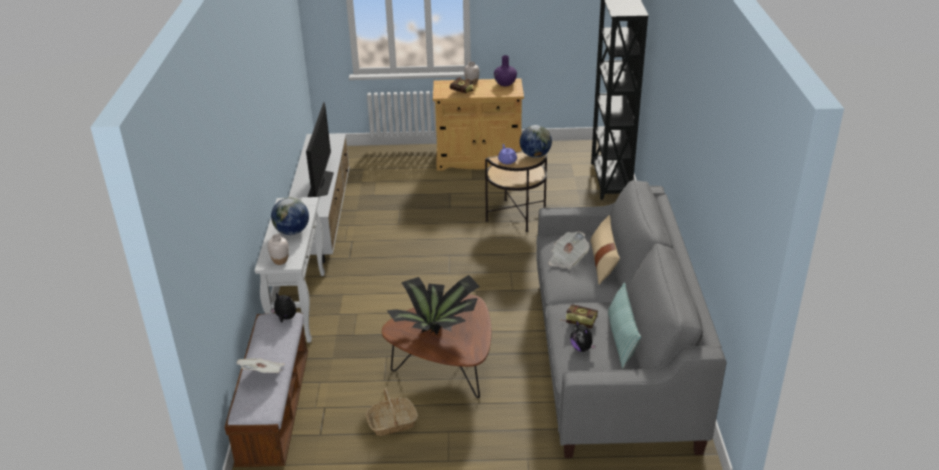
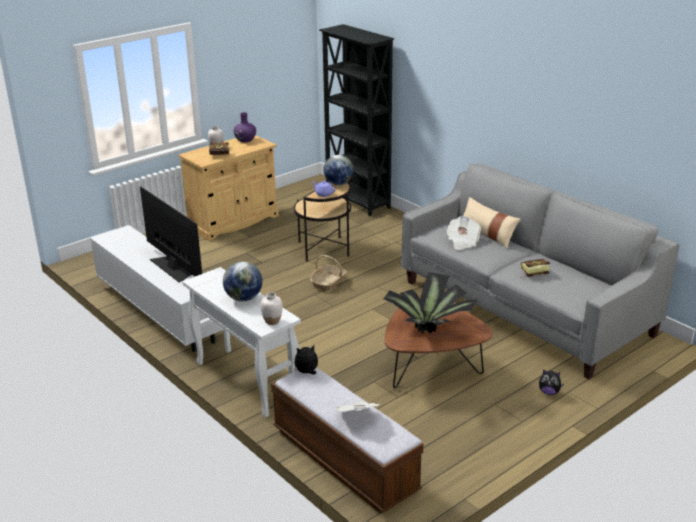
camera: 40 degrees left, 5 degrees down
(392, 423) = (448, 420): basket -> basket (328, 282)
(582, 348) = (560, 288): plush toy -> plush toy (549, 392)
(621, 339) = (573, 272): pillow -> none

